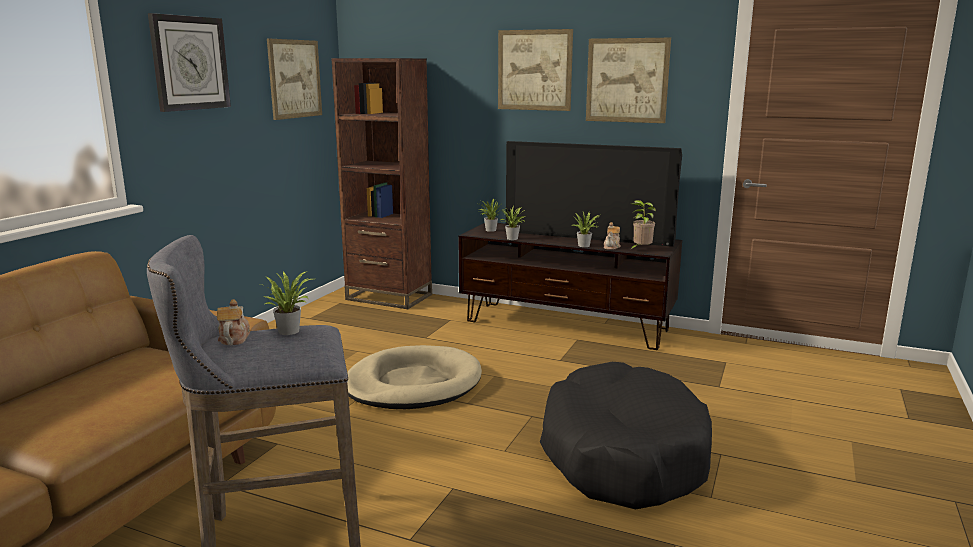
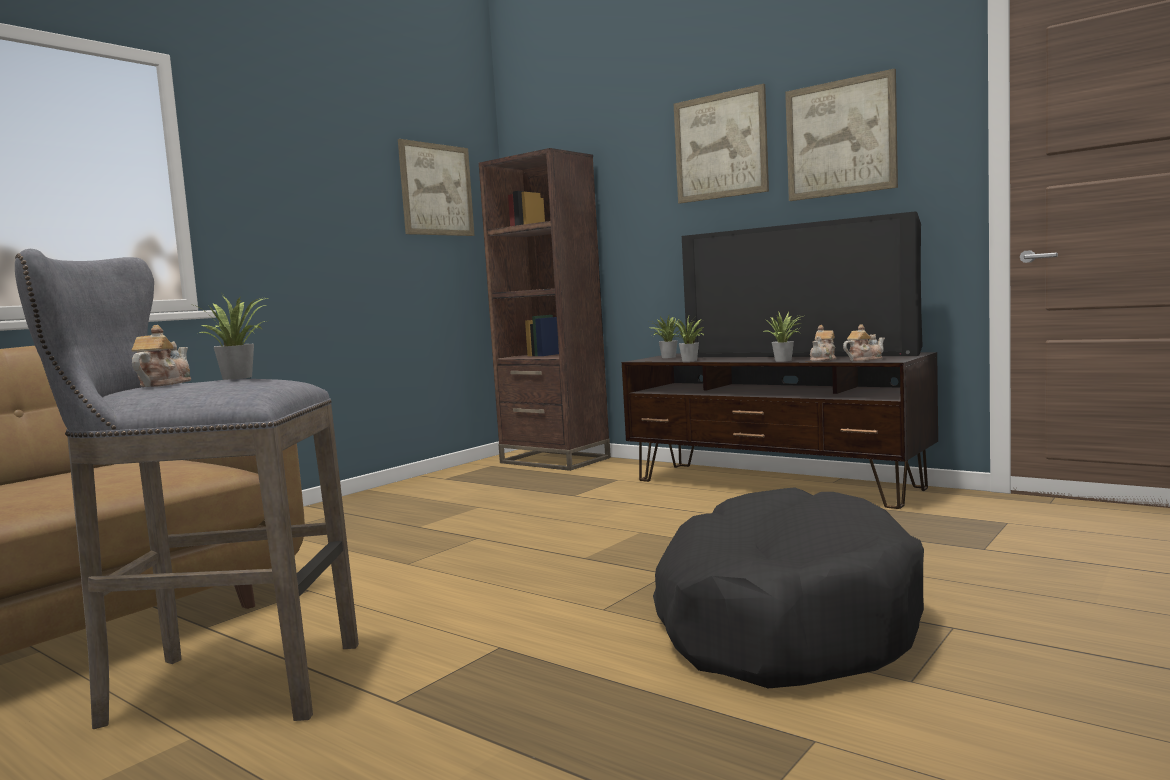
camera: 15 degrees right, 10 degrees down
(190, 63) = (291, 156): wall clock -> none
(413, 384) = (525, 538): beige dog bed -> none
(640, 250) = (864, 359): potted plant -> teapot

